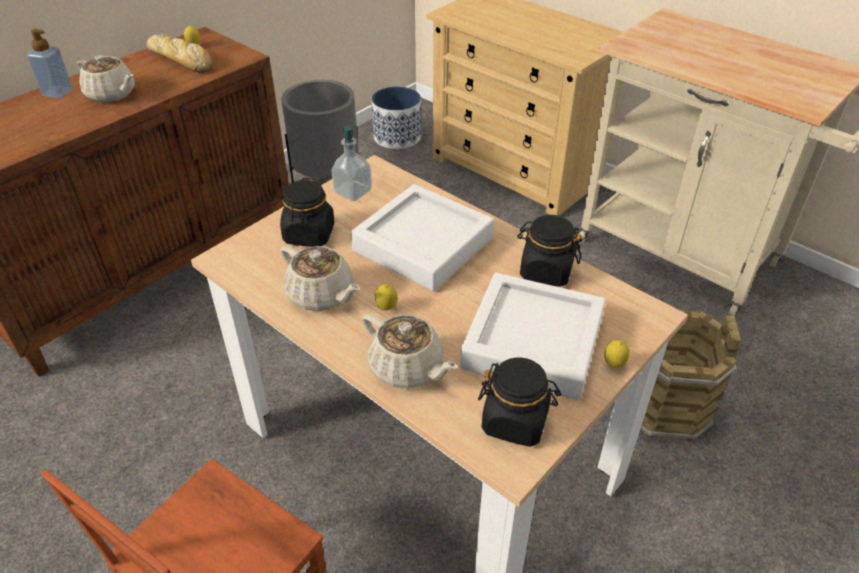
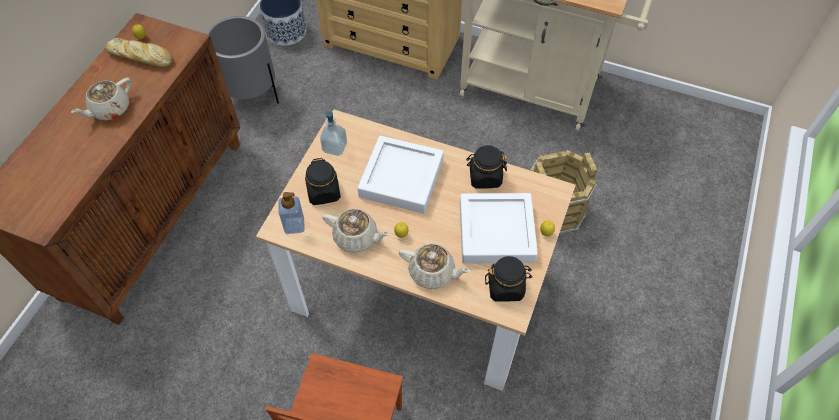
camera: 20 degrees left, 15 degrees up
(57, 92) = (63, 119): soap dispenser -> soap dispenser (294, 225)
(112, 95) = (110, 109): beige teapot -> beige teapot turned 120 degrees clockwise

